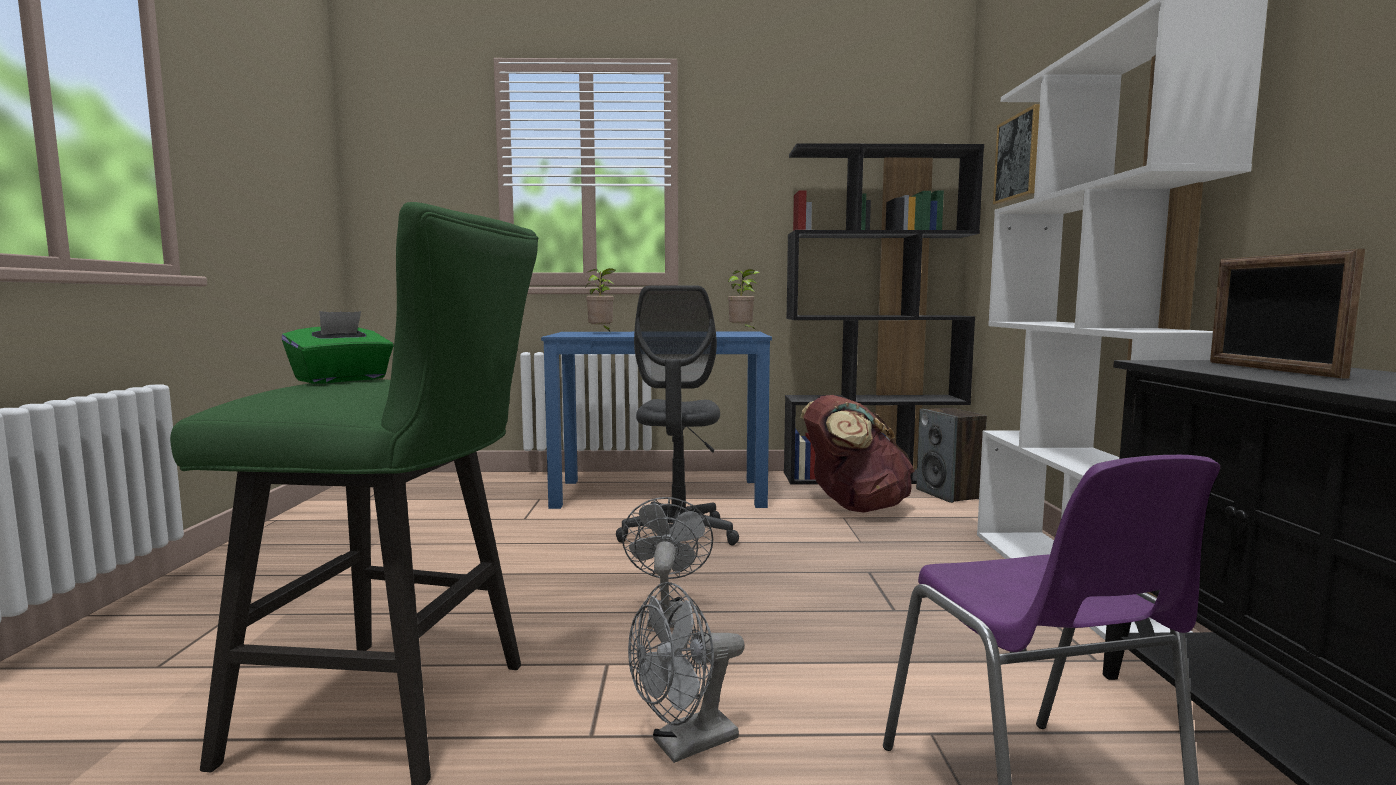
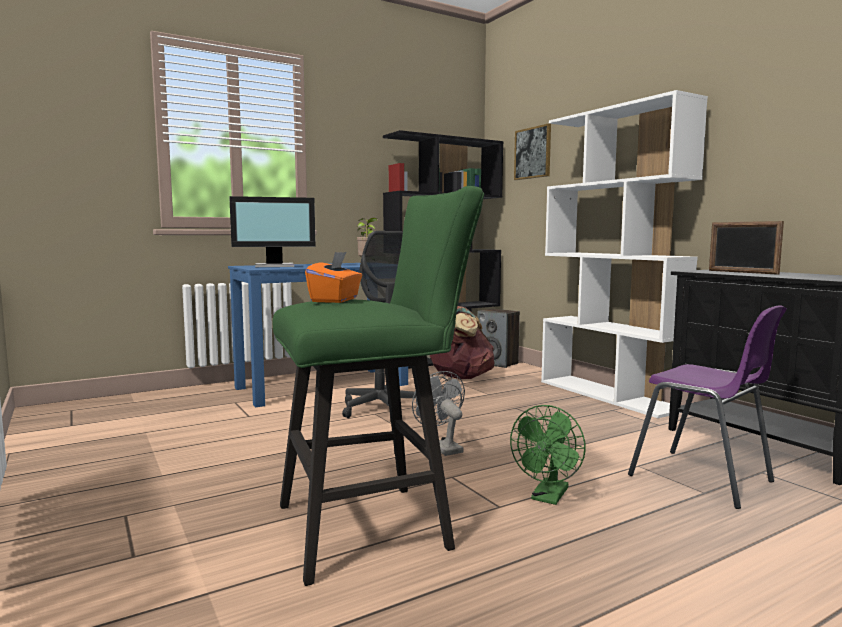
camera: 30 degrees left, 0 degrees up
(342, 380) = (335, 300): green tissue box -> orange tissue box
(602, 333) = (275, 266): potted plant -> monitor
(684, 745) = (548, 497): grey fan -> green fan

